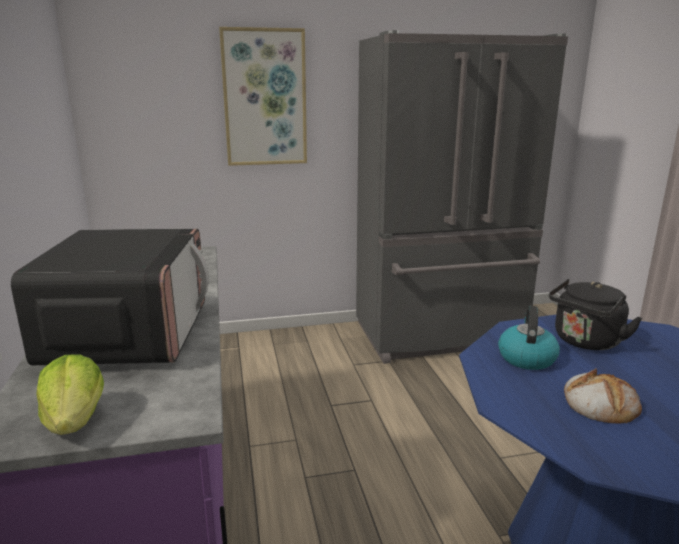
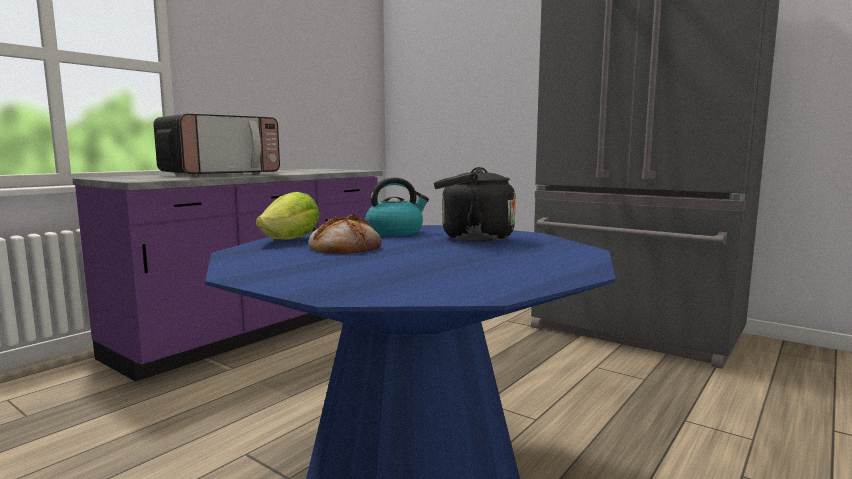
camera: 50 degrees right, 10 degrees down
(75, 420) = (120, 178): lettuce -> lettuce (291, 239)
(265, 98) = (502, 72): picture -> none

